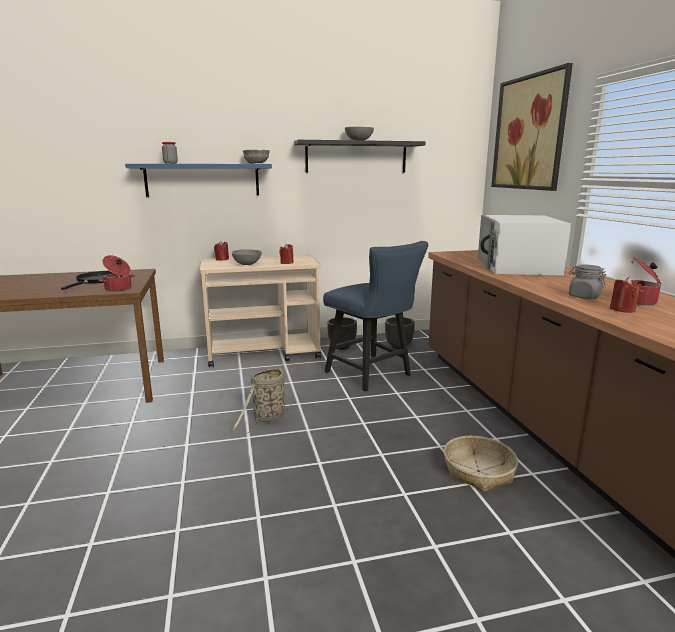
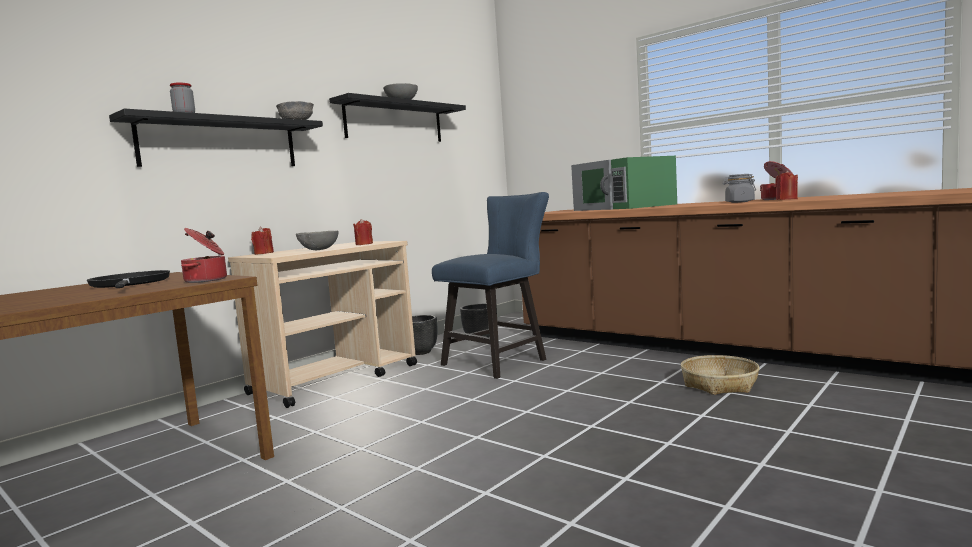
camera: 35 degrees left, 10 degrees down
(202, 180) = (220, 143): blue shelf -> black shelf
(267, 418) = (465, 418): basket -> none
(372, 375) = (500, 361): blue chair -> blue chair turned 60 degrees counterclockwise
(517, 266) = (624, 207): white microwave -> green microwave
(529, 133) = (561, 97): picture -> none

